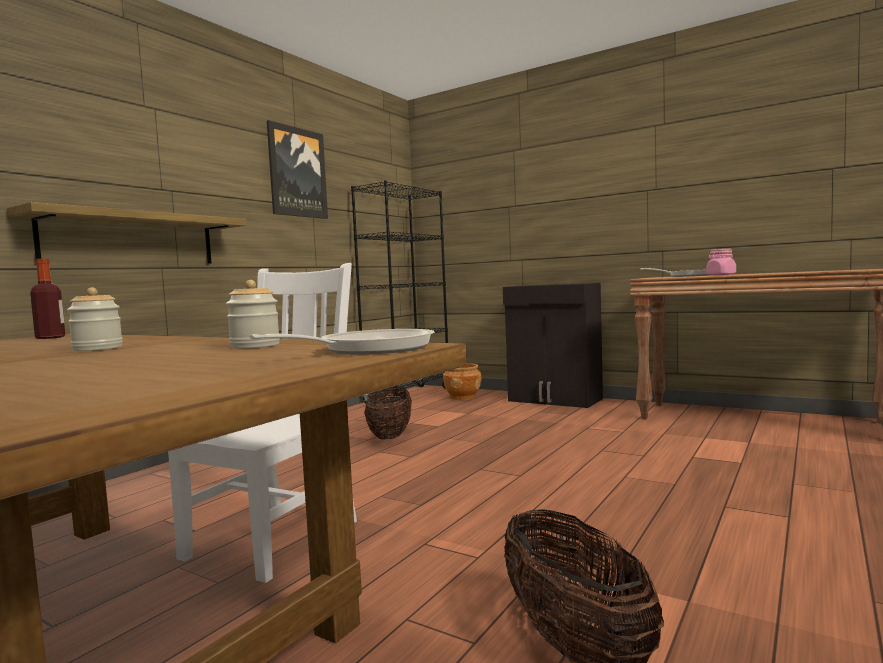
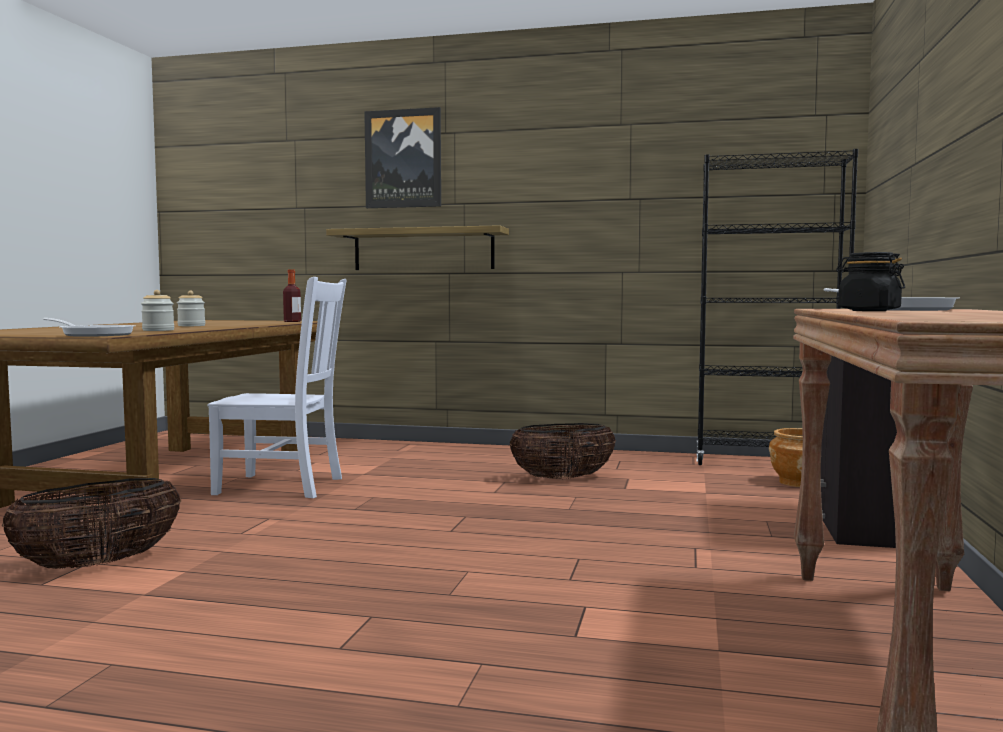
camera: 70 degrees right, 0 degrees up
(297, 172) = (616, 161): picture -> picture (403, 159)
(721, 275) = (868, 310): pink jar -> black jar

